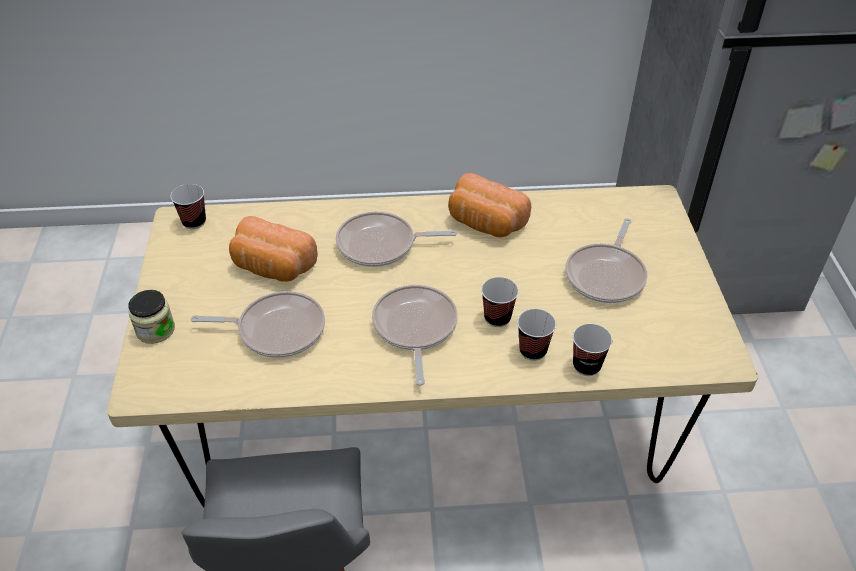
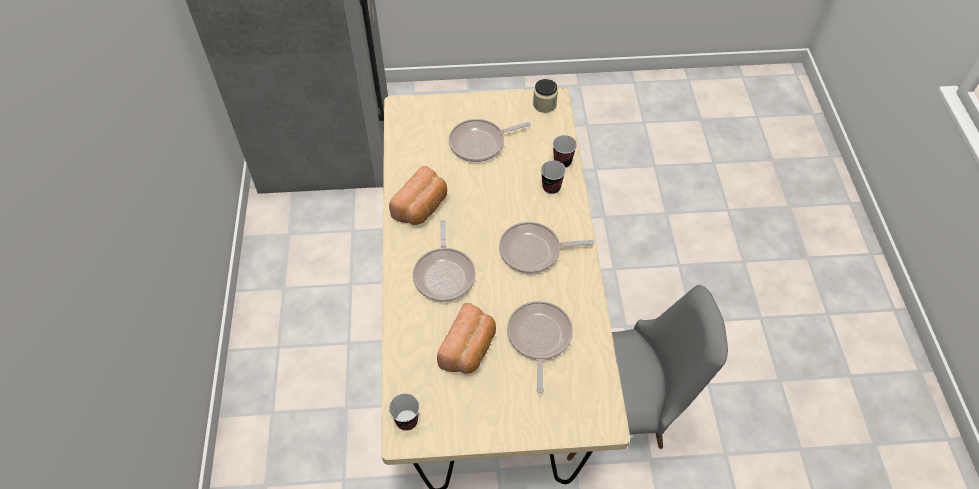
camera: 90 degrees left, 10 degrees up
(155, 330) = (542, 425): jar -> jar (544, 104)
(497, 318) = (522, 204): cup -> none
(606, 275) = (480, 143): frying pan -> frying pan turned 135 degrees clockwise

